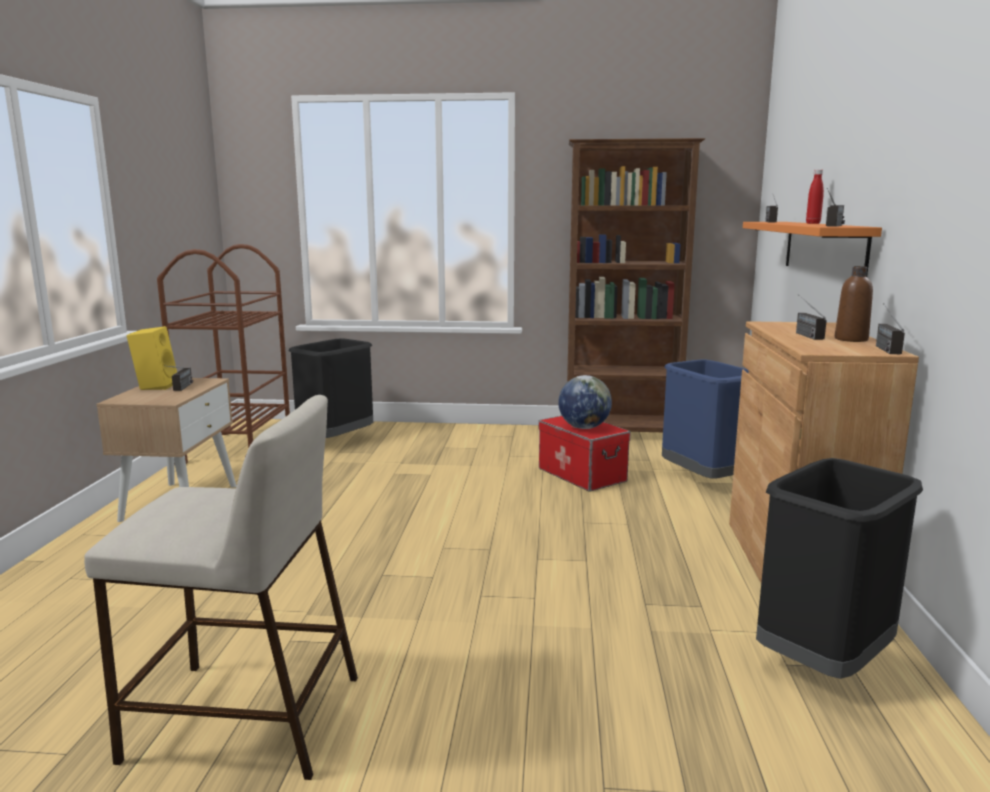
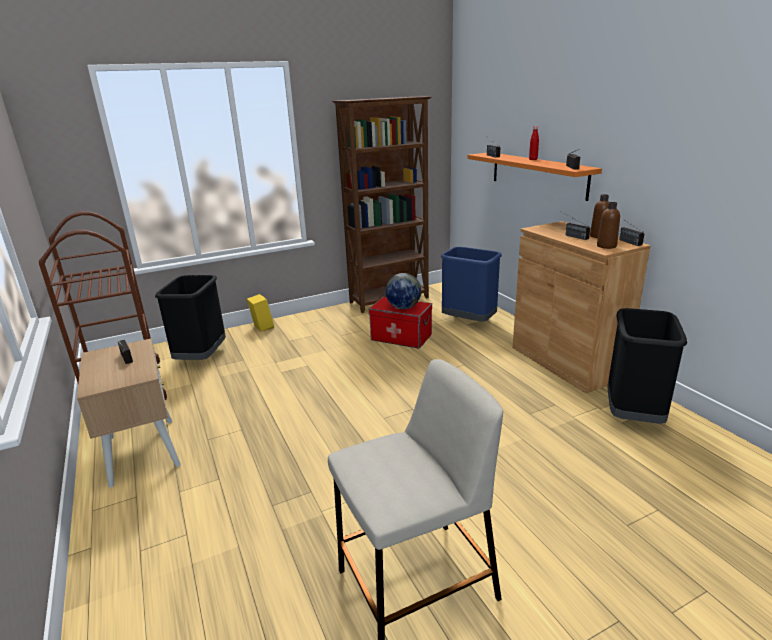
camera: 30 degrees left, 10 degrees up
(156, 386) = (98, 363): yellow speaker -> yellow speaker (261, 327)
(831, 348) = (606, 246): none -> brown bottle

